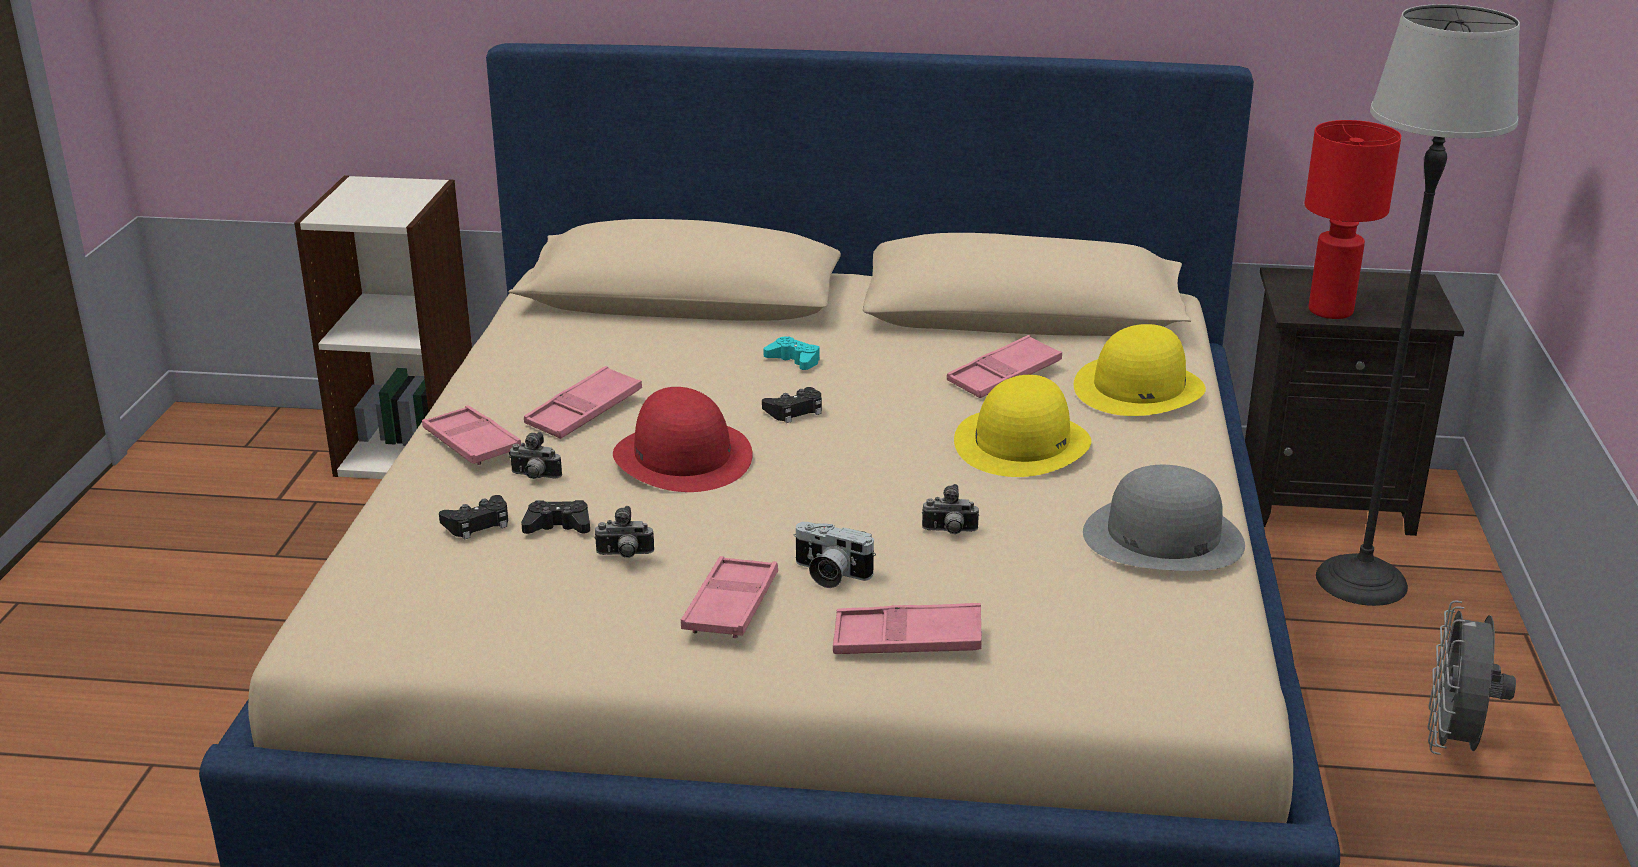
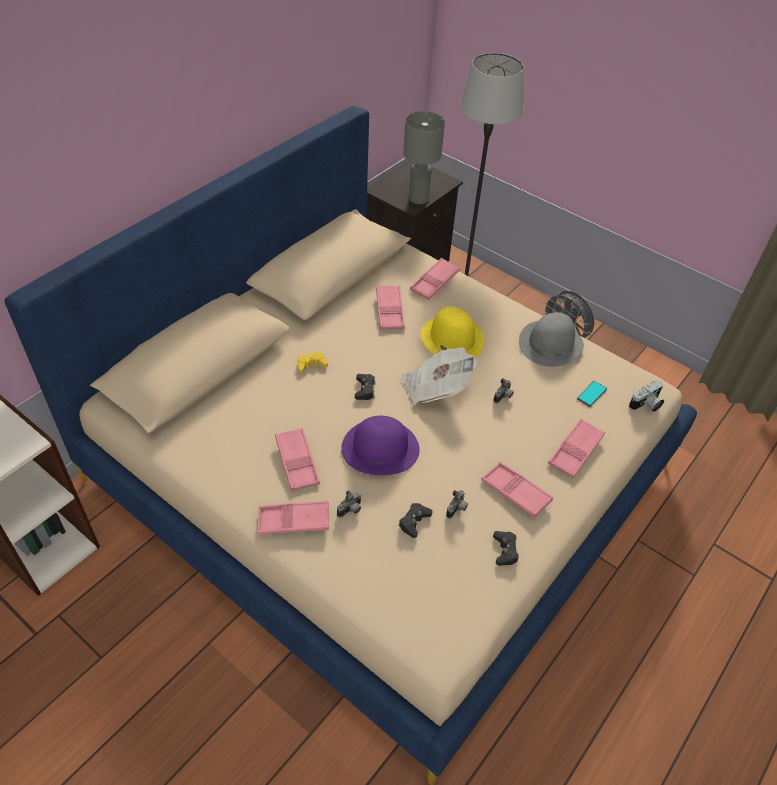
camera: 60 degrees left, 20 degrees up
(477, 523) = (385, 552): black game controller -> black game controller (505, 550)
(683, 457) = (380, 448): red hat -> purple hat
(794, 360) = (311, 364): turquoise game controller -> yellow game controller
(829, 574) = (511, 449): camera -> camera (646, 405)
(879, 463) = (435, 388): none -> newspaper
(1090, 619) = (591, 394): none -> phone
(1139, 388) = (434, 282): yellow hat -> pink tray
(1331, 311) = (419, 199): red table lamp -> grey table lamp

